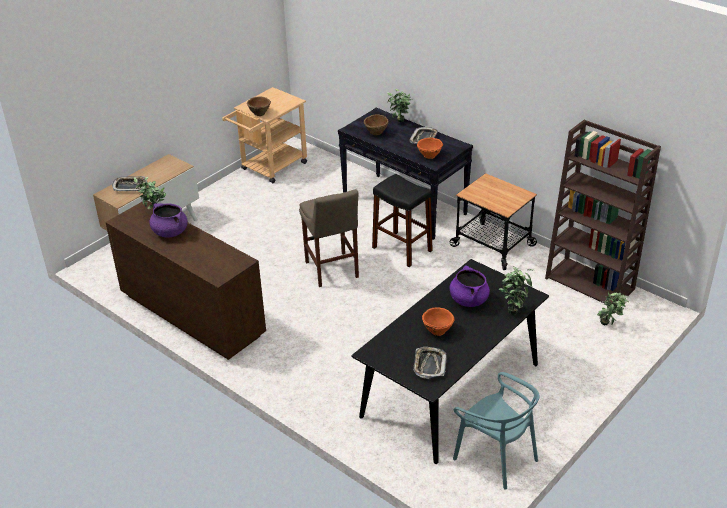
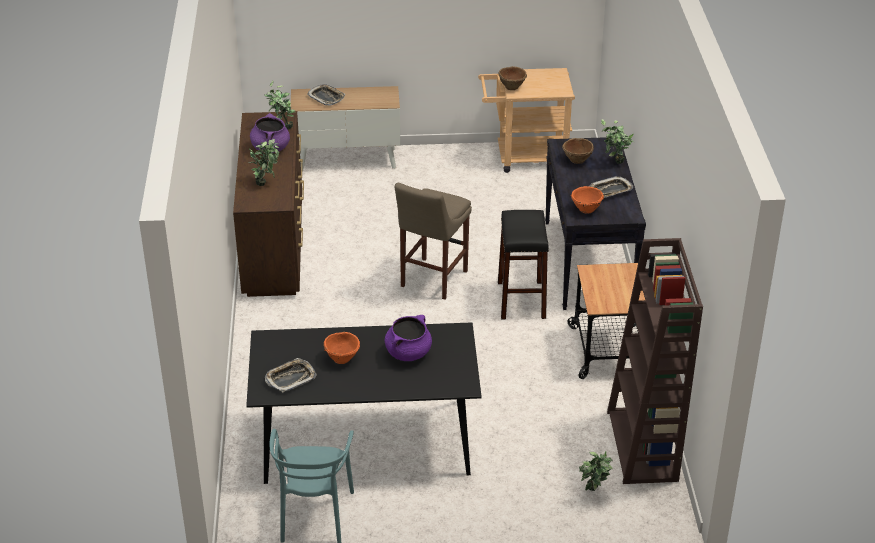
camera: 45 degrees right, 0 degrees up
(513, 309) = (430, 386): potted plant -> potted plant (267, 183)

